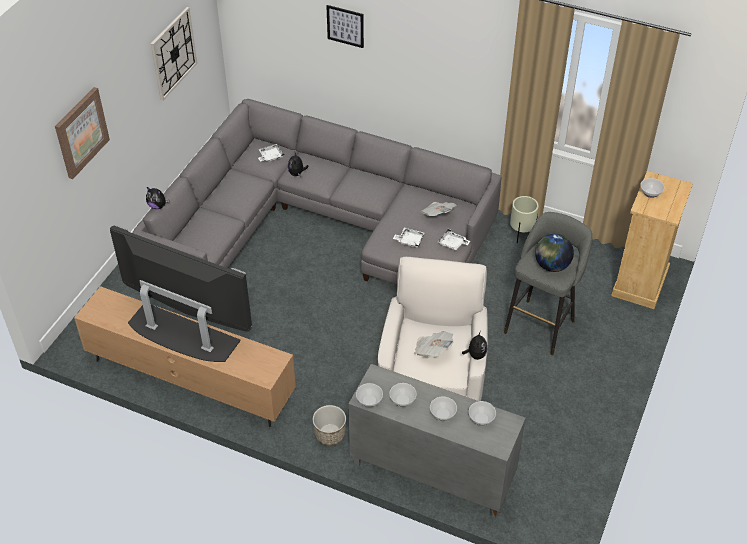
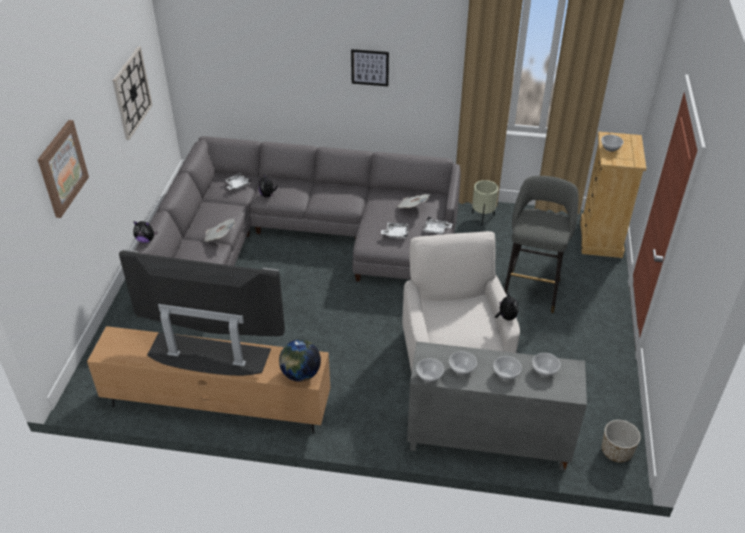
camera: 15 degrees left, 5 degrees down
(330, 434) = (376, 427): planter -> planter (616, 451)
(345, 26) = (294, 46): picture -> picture (370, 67)
(432, 350) = (460, 322): newspaper -> newspaper (220, 237)
(551, 265) = (546, 225): globe -> globe (300, 374)

